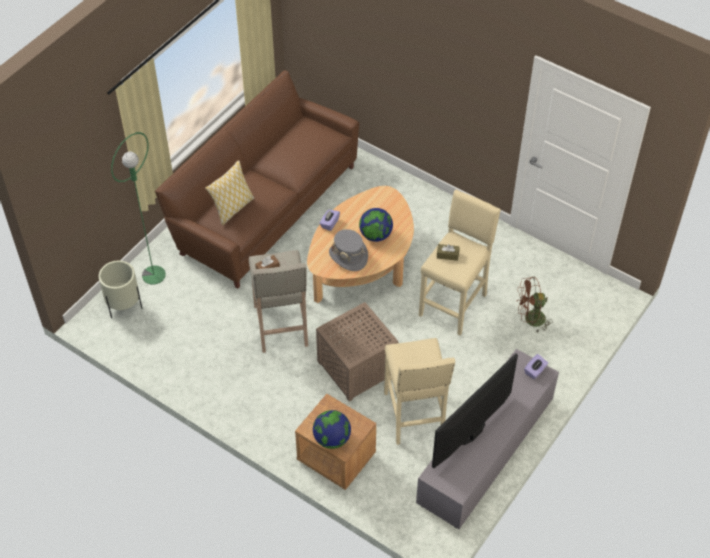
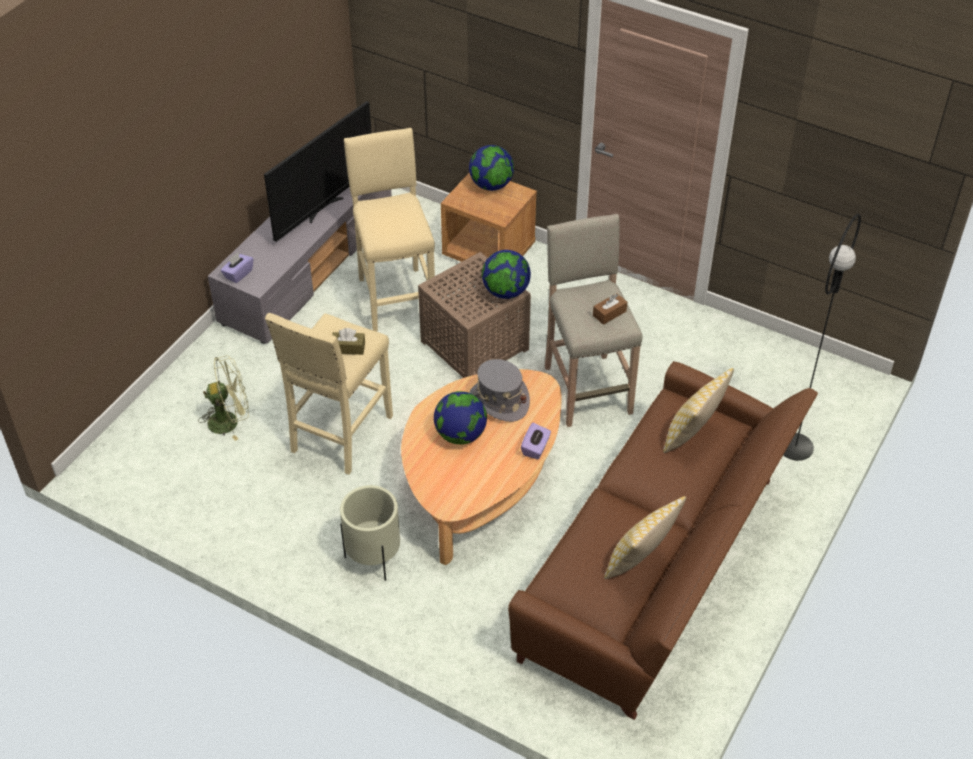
camera: 175 degrees right, 5 degrees down
(124, 306) = (818, 400): beige planter -> beige planter (373, 558)
(153, 275) = (795, 447): green floor lamp -> black floor lamp
(283, 143) = (640, 561): none -> pillow
(334, 330) = (505, 292): none -> globe
(530, 320) = (230, 421): brown fan -> green fan

